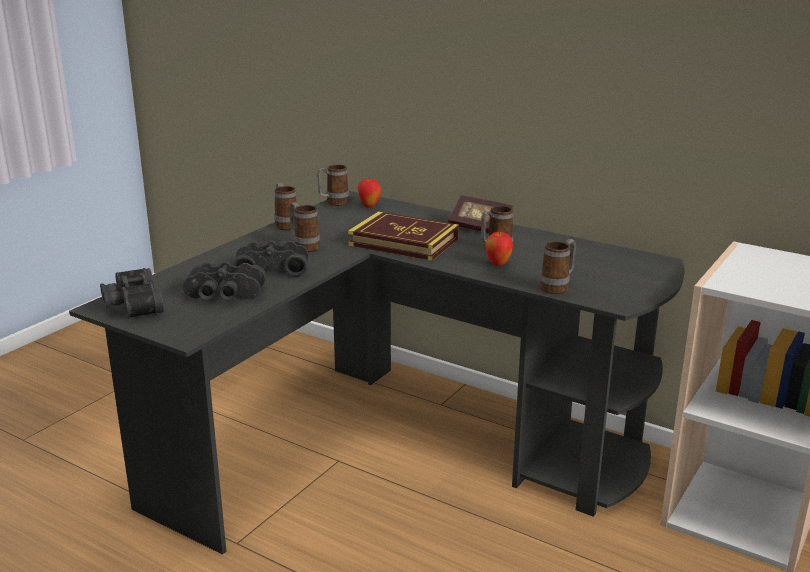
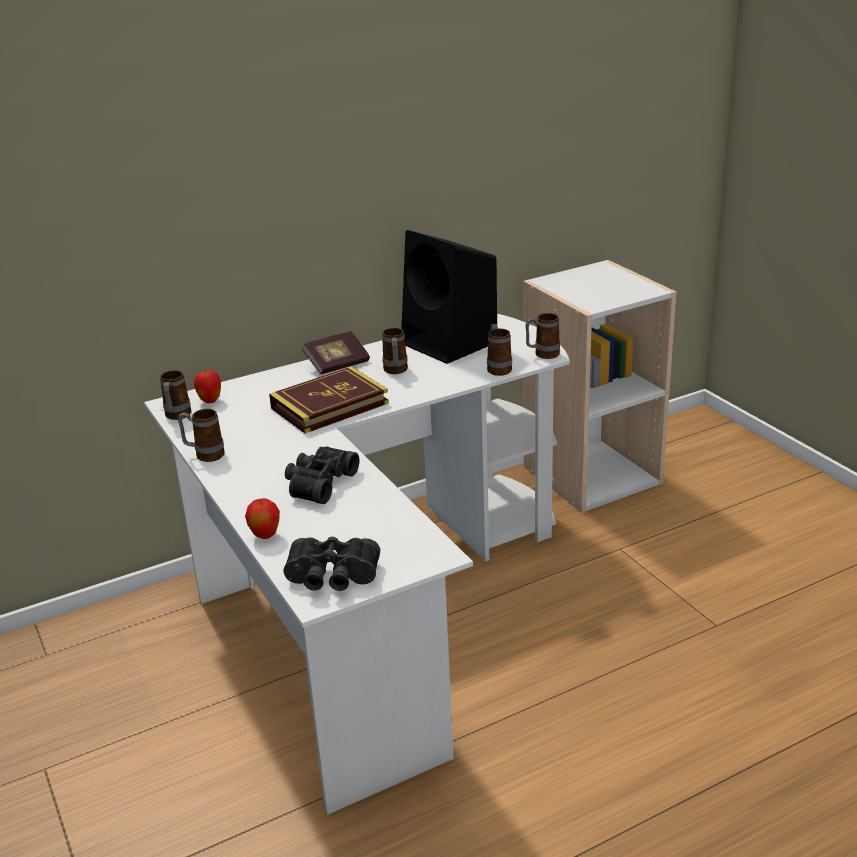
camera: 60 degrees left, 5 degrees up
(224, 295) = (360, 521): black binoculars -> none
(304, 246) = (279, 456): mug -> mug (542, 355)
(394, 444) = (370, 604): black desk -> white desk
(498, 264) = (428, 378): apple -> apple (265, 536)
(582, 257) = (451, 343): none -> black speaker

